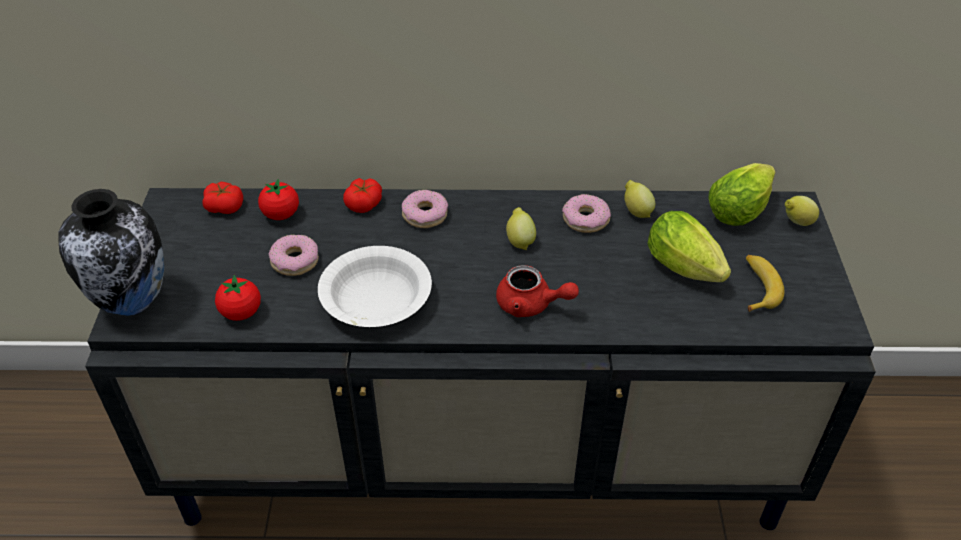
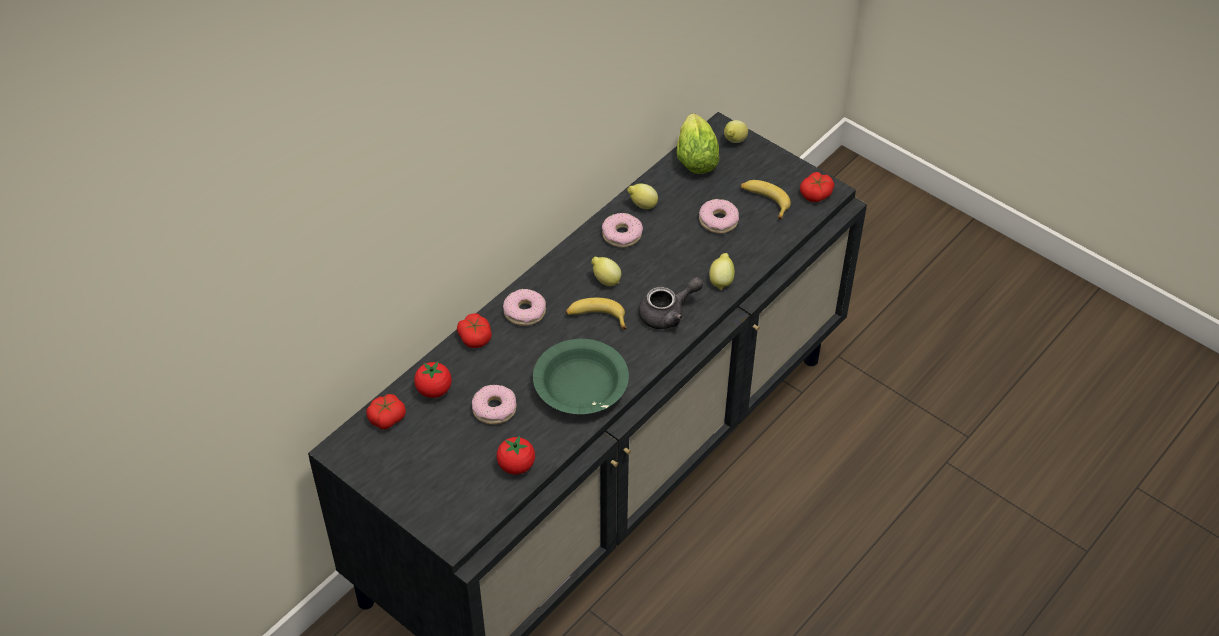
camera: 50 degrees left, 5 degrees up
(134, 302) = (440, 521): vase -> none
(376, 299) = (580, 387): white bowl -> green bowl
(469, 261) = (596, 317): none -> banana
(531, 305) = (668, 313): red teapot -> grey teapot
(618, 317) = (721, 280): none -> lemon
(687, 270) = (718, 221): lettuce -> donut
(821, 319) = (816, 194): none -> tomato

